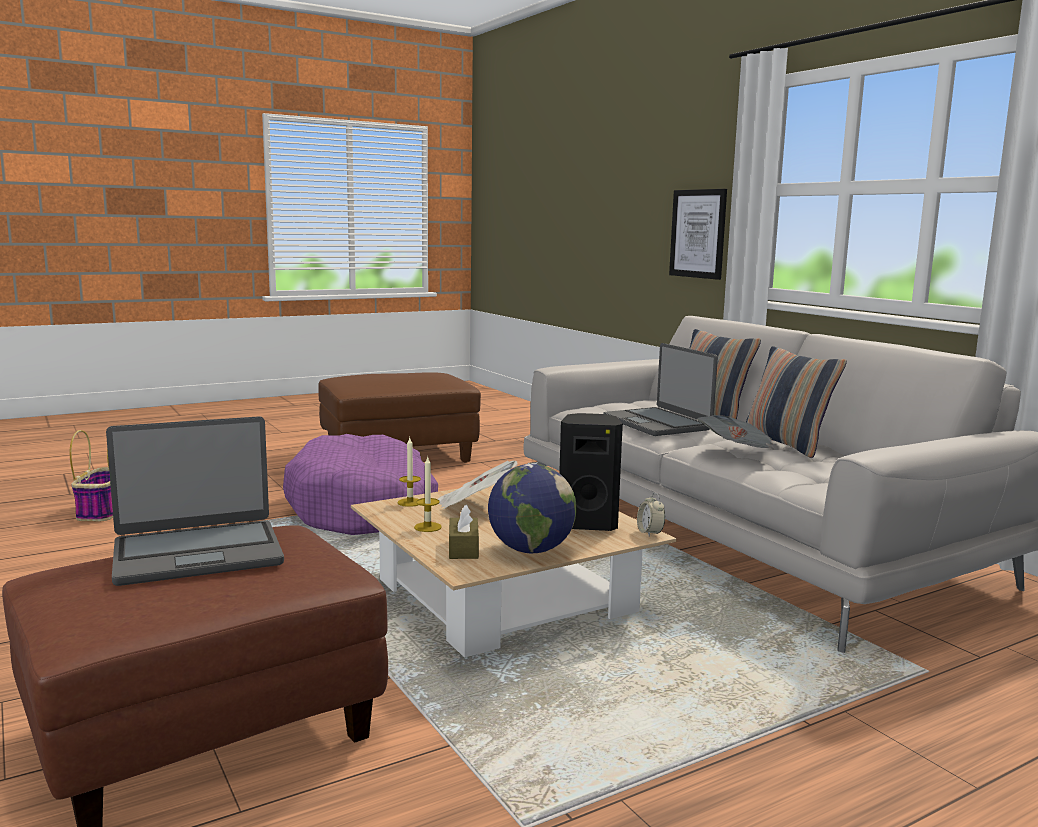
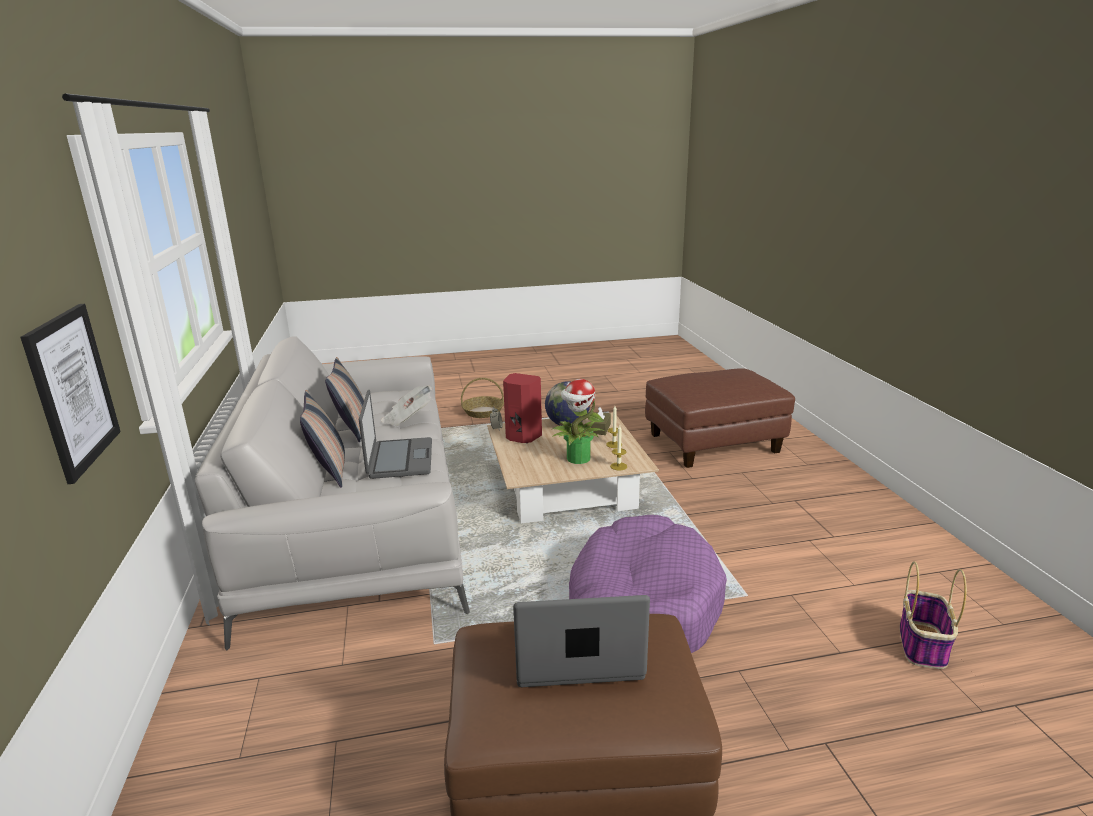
camera: 160 degrees left, 10 degrees up
(197, 553) = (720, 386): laptop -> laptop (577, 654)
(474, 505) = (578, 459): newspaper -> potted plant
(588, 524) = (522, 437): black speaker -> red speaker
(887, 762) = (483, 412): none -> basket

